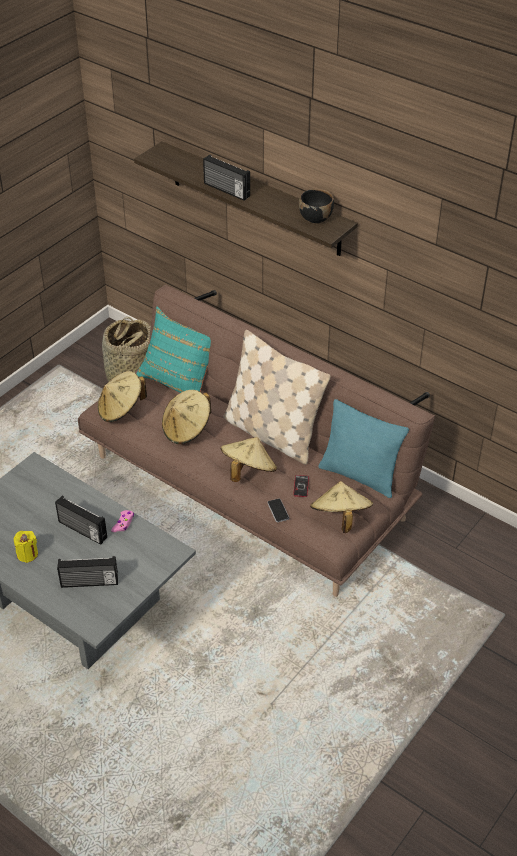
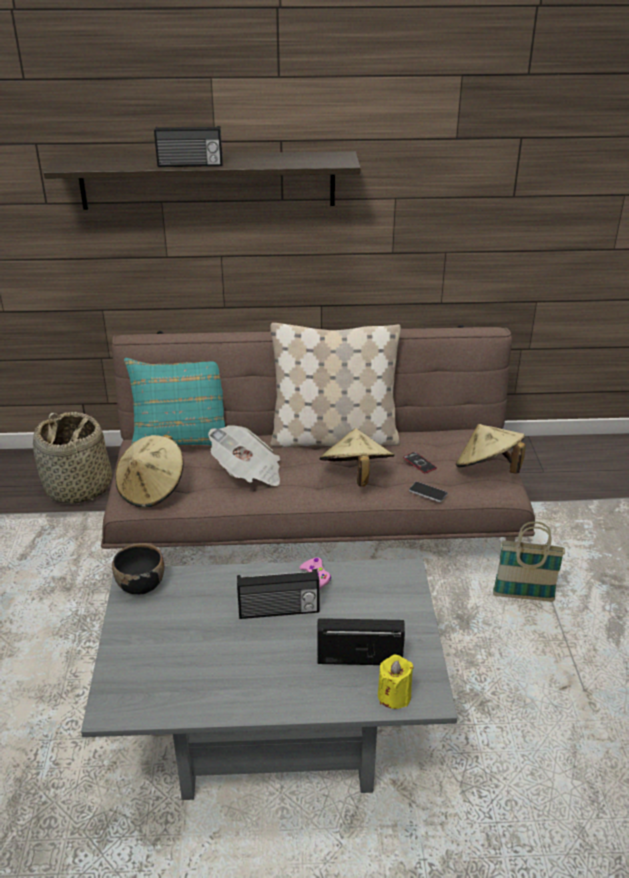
camera: 40 degrees left, 10 degrees down
(27, 554) = (246, 675): yellow candle -> yellow candle (394, 696)
(89, 583) = (359, 657): radio -> radio turned 135 degrees counterclockwise
(187, 429) = (247, 472): beige hat -> newspaper
(313, 624) = (523, 597): none -> basket
(315, 217) = (313, 157): black bowl -> black bowl (141, 584)
(359, 475) = (453, 431): turquoise pillow -> none

